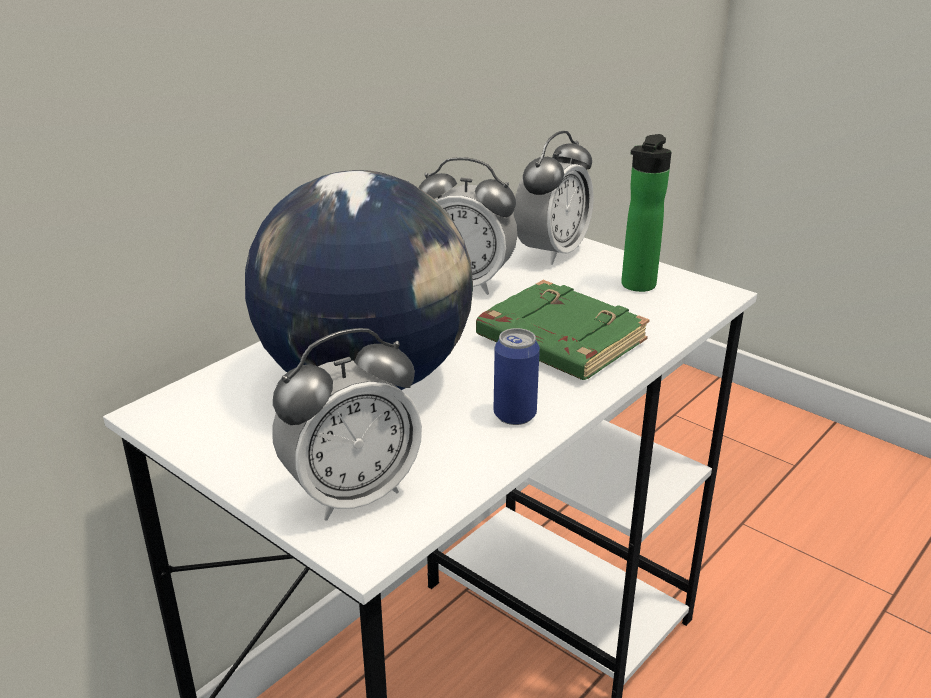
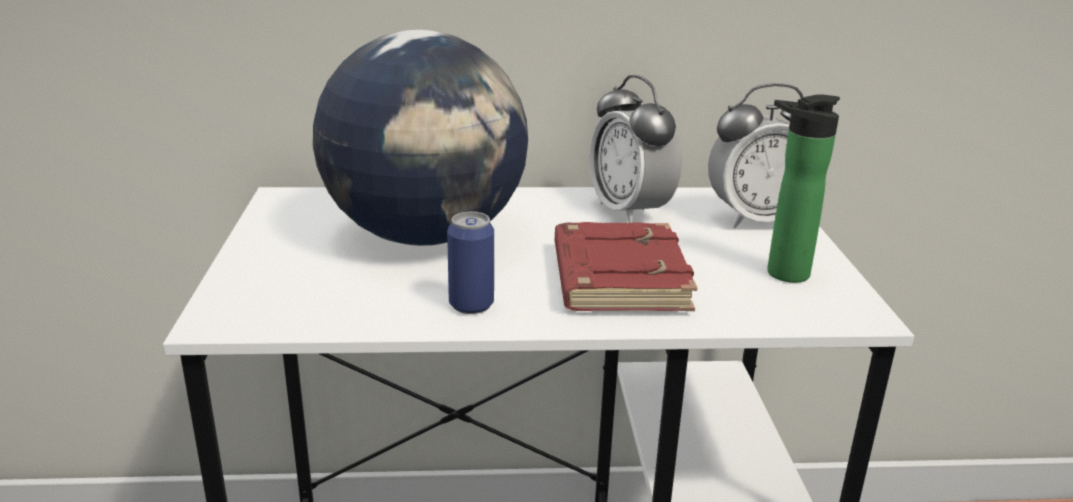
camera: 45 degrees right, 5 degrees down
(352, 494) = (275, 290): alarm clock -> none
(558, 341) = (616, 278): green book -> red book

